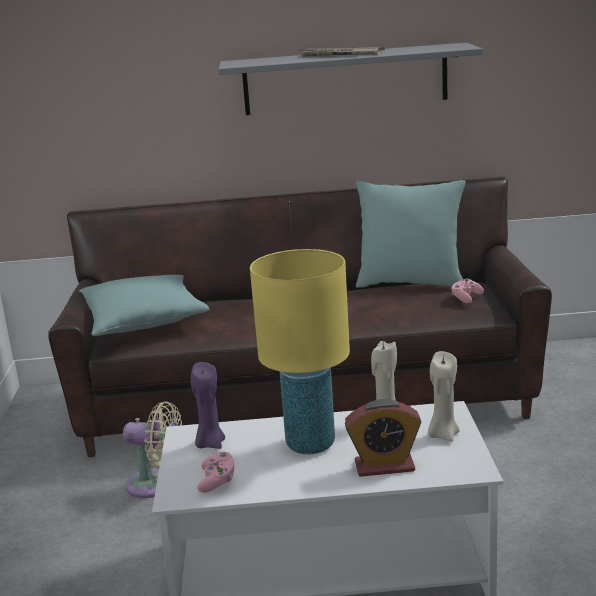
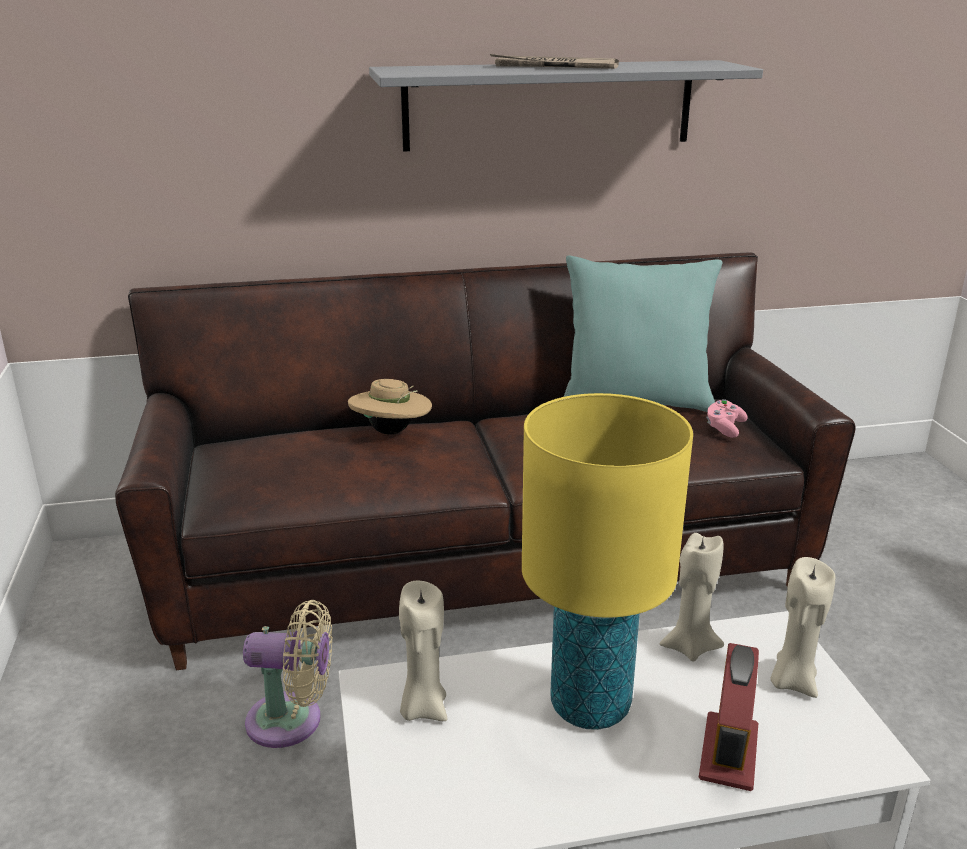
camera: 10 degrees left, 5 degrees up
(143, 321) = (258, 463): turquoise pillow -> none
(210, 443) = (423, 708): purple candle -> beige candle
(217, 481) = (459, 796): pink game controller -> none
(234, 302) = (391, 432): none -> beige hat
(384, 466) = (728, 753): alarm clock -> alarm clock turned 120 degrees clockwise

